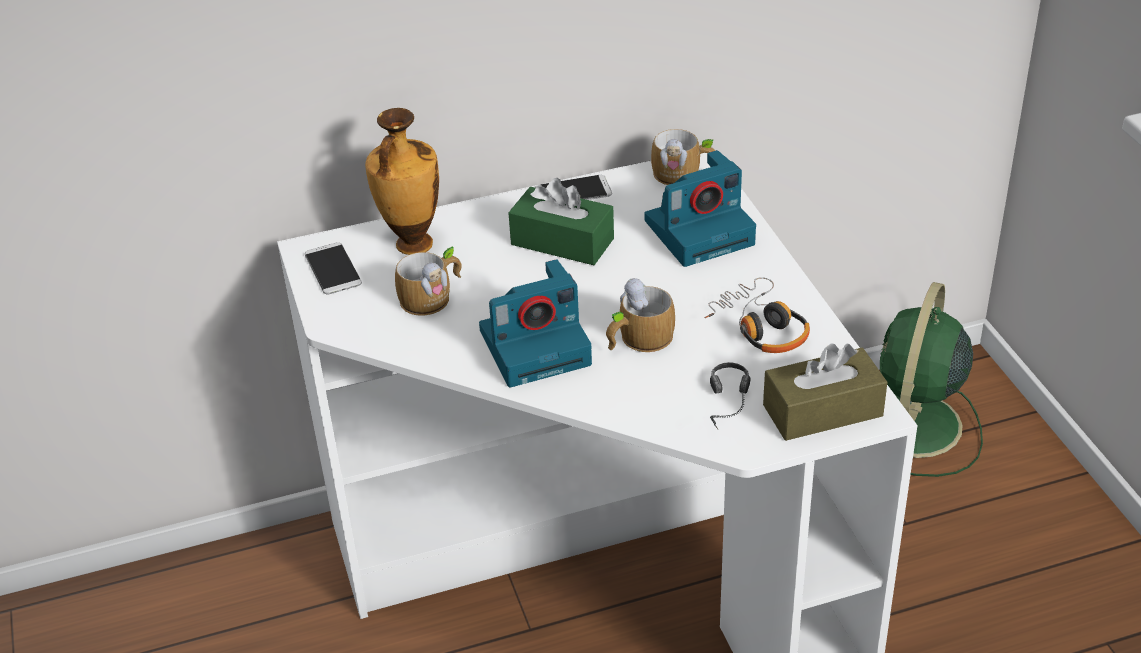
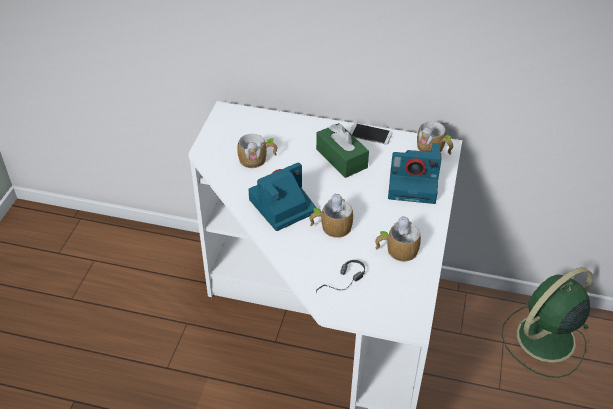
camera: 30 degrees right, 5 degrees up
(333, 269) = (227, 125): phone -> none
(412, 245) = (271, 129): vase -> none
(537, 346) = (281, 207): camera -> camera turned 135 degrees clockwise
(760, 328) = (396, 250): headphones -> mug
(822, 410) = (386, 310): brown tissue box -> none

